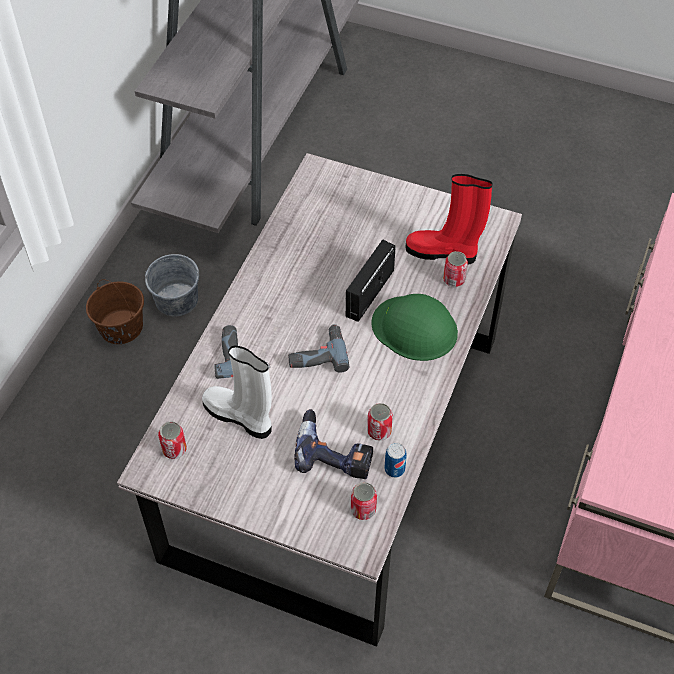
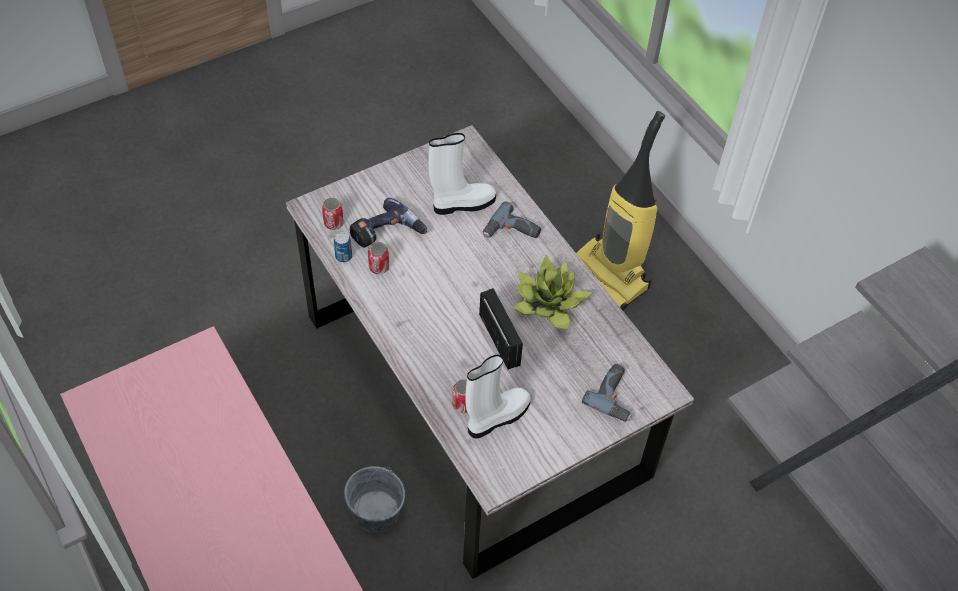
camera: 125 degrees right, 0 degrees up
(114, 420) = (610, 277): none -> vacuum cleaner
(120, 327) = (699, 324): brown bucket -> none
(174, 449) = (469, 160): can -> none
(177, 300) = (700, 375): grey bucket -> grey bucket (376, 512)
(300, 282) = (549, 304): none -> potted plant
(317, 353) = (474, 274): power drill -> power drill (615, 396)
(415, 328) = (441, 345): green hard hat -> none
(443, 252) = (496, 417): red boot -> white boot

